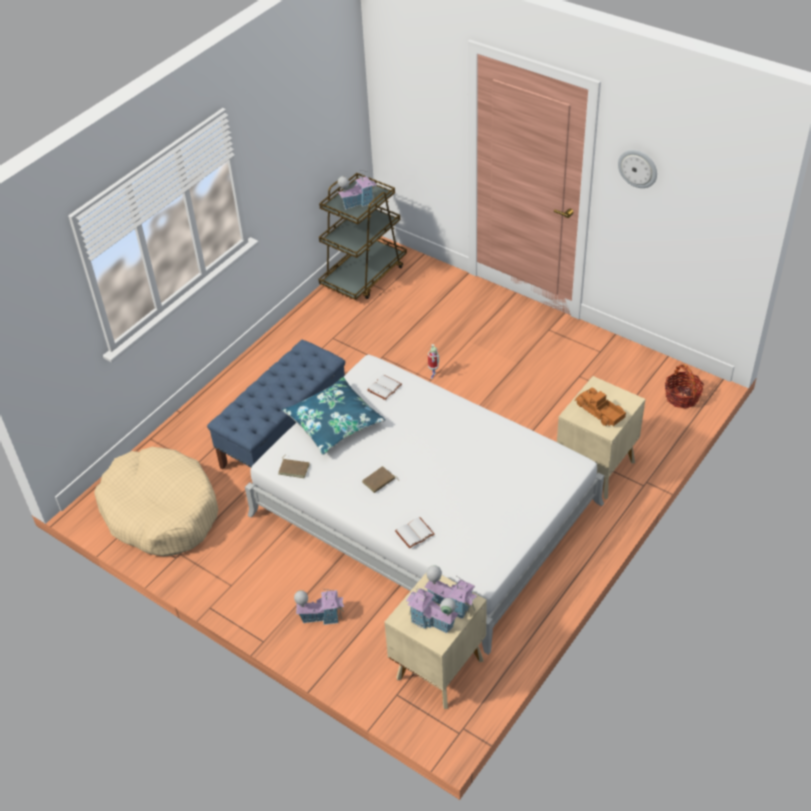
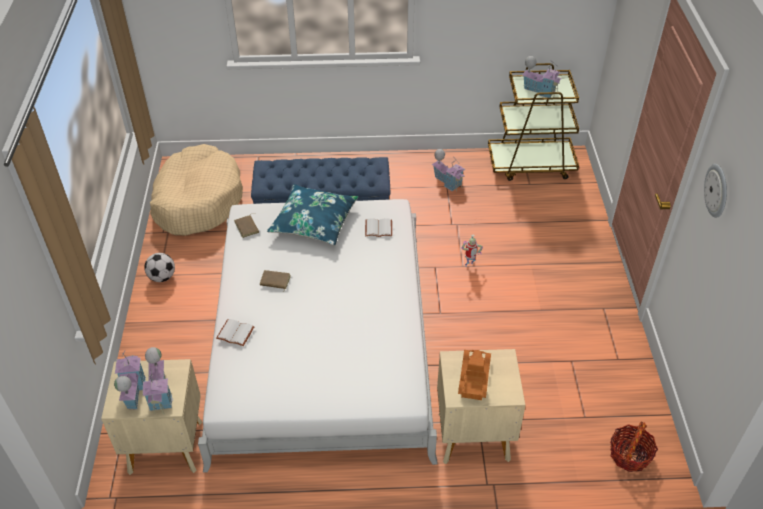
camera: 50 degrees right, 0 degrees up
(236, 584) = (162, 277): none -> football
(321, 616) = (167, 342): toy house -> toy house (448, 182)

